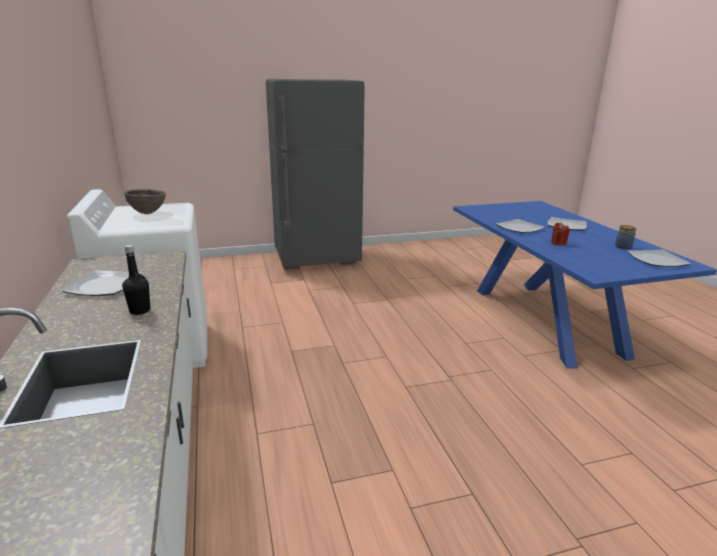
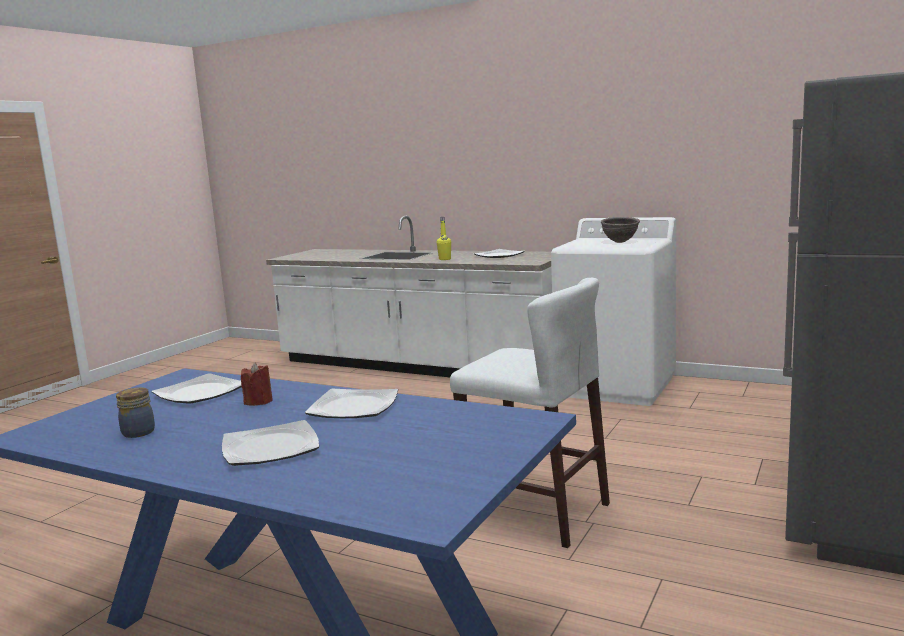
camera: 135 degrees right, 10 degrees down
(140, 311) = (445, 259): black bottle -> yellow bottle
(395, 311) = (536, 511): none -> white stool
(657, 260) = (81, 424): plate -> plate (199, 393)

